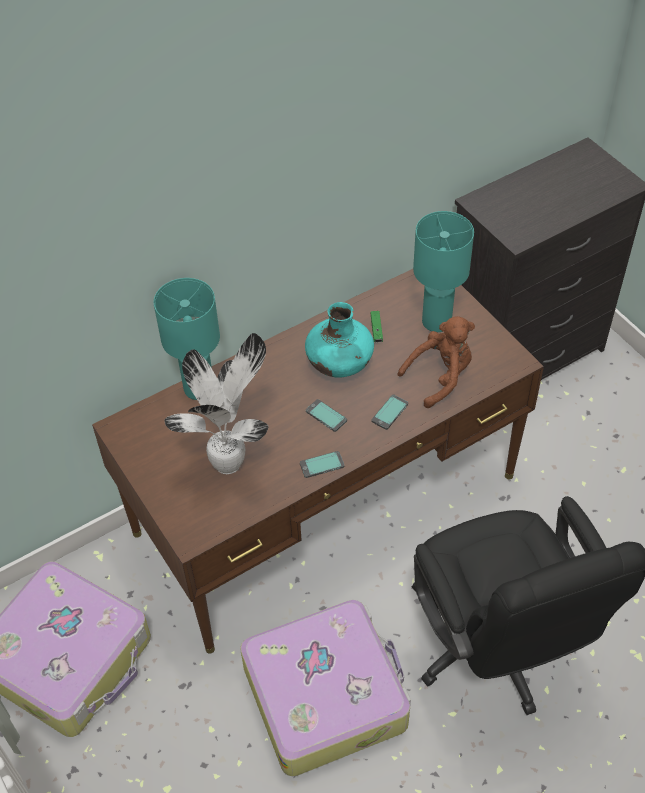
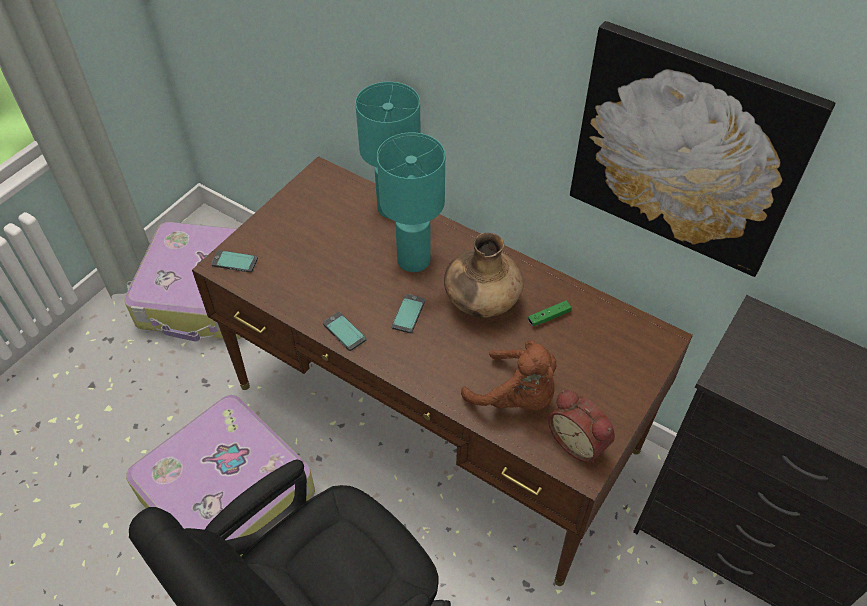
camera: 65 degrees right, 0 degrees up
(231, 463) = (316, 262): potted plant -> none
(339, 365) = (481, 302): turquoise vase -> brown vase
(390, 413) = (440, 367): phone -> phone (234, 262)
(394, 142) = (687, 151): none -> picture
(435, 321) = (595, 367): turquoise table lamp -> turquoise table lamp (414, 260)
(494, 355) = (579, 441): none -> alarm clock

